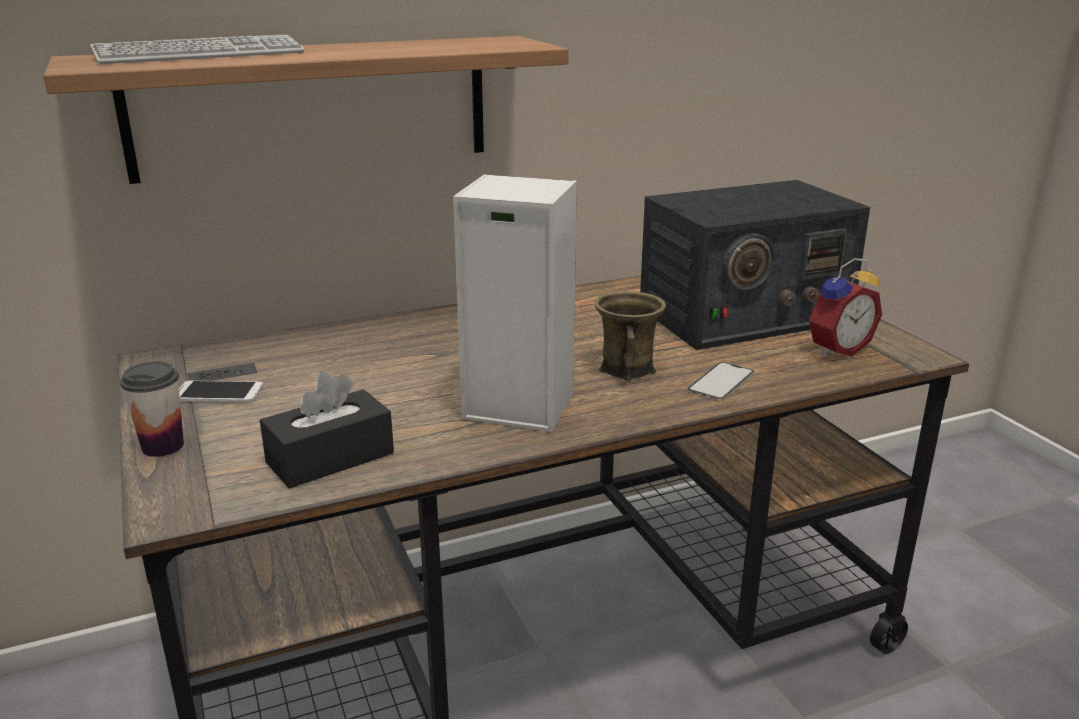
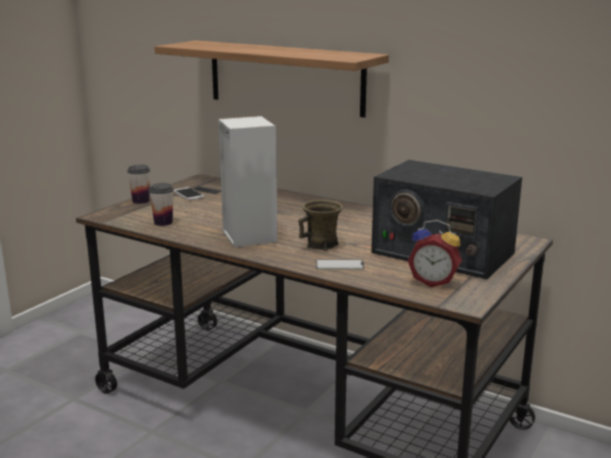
camera: 55 degrees right, 5 degrees down
(200, 54) = (228, 45): keyboard -> none
(330, 458) = (163, 222): black tissue box -> cup

